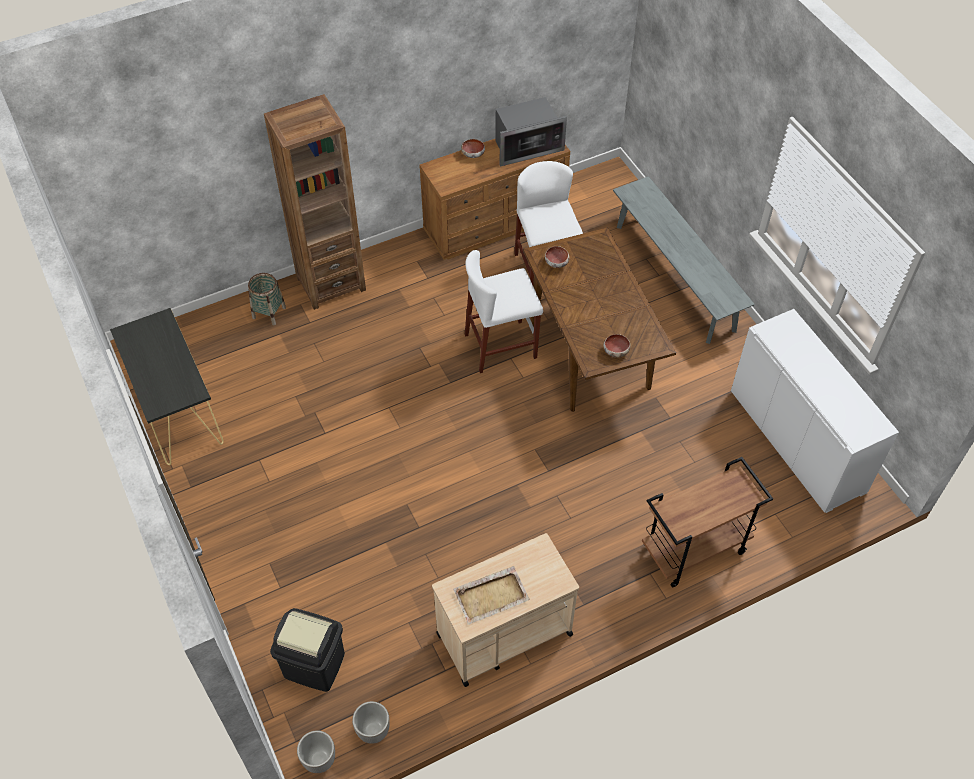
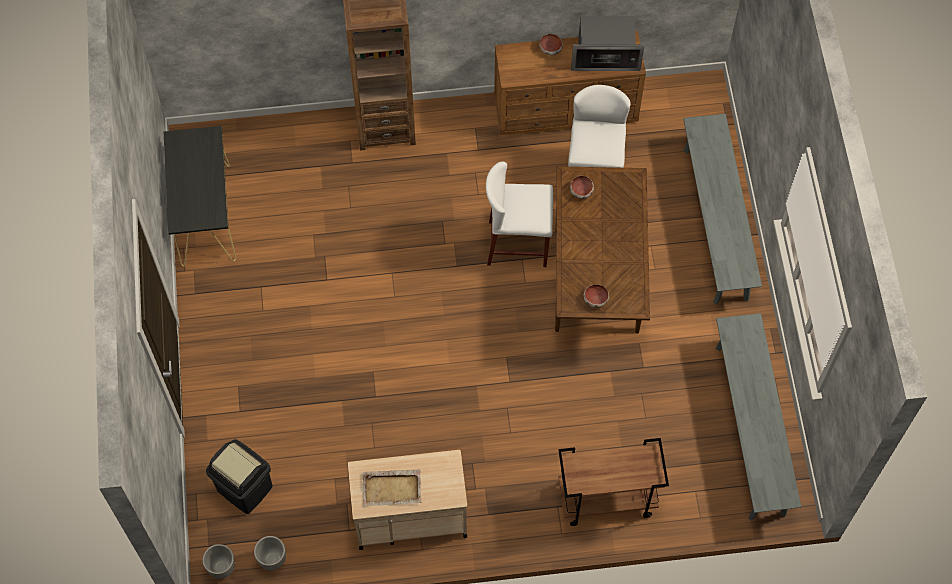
camera: 20 degrees right, 10 degrees up
(269, 313) = (318, 141): basket -> none
(796, 441) = (750, 429): white cabinet -> grey bench

